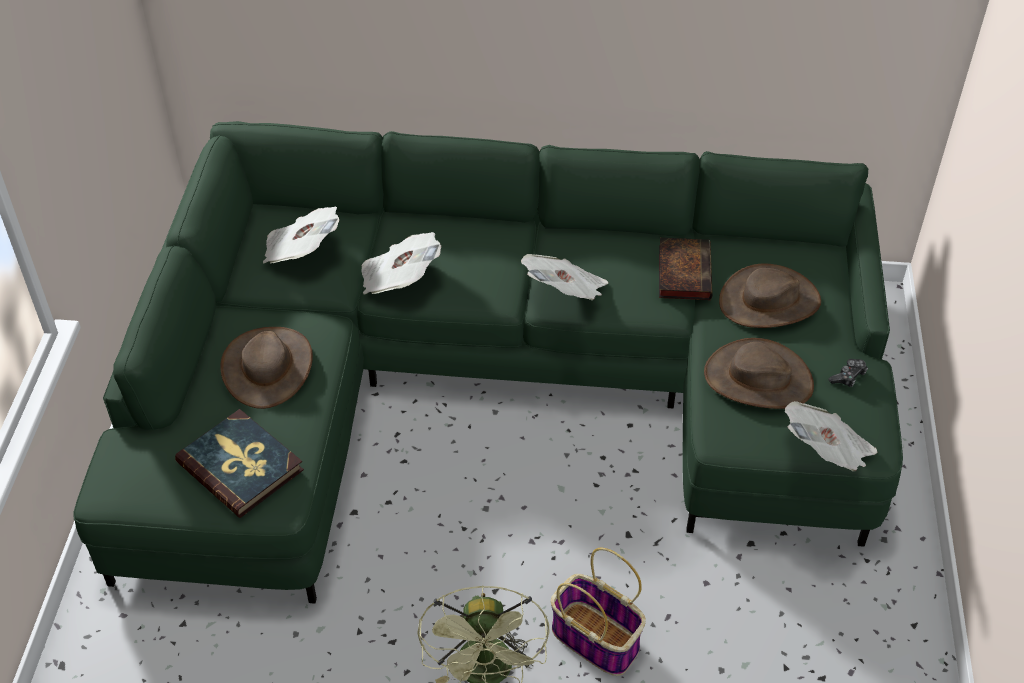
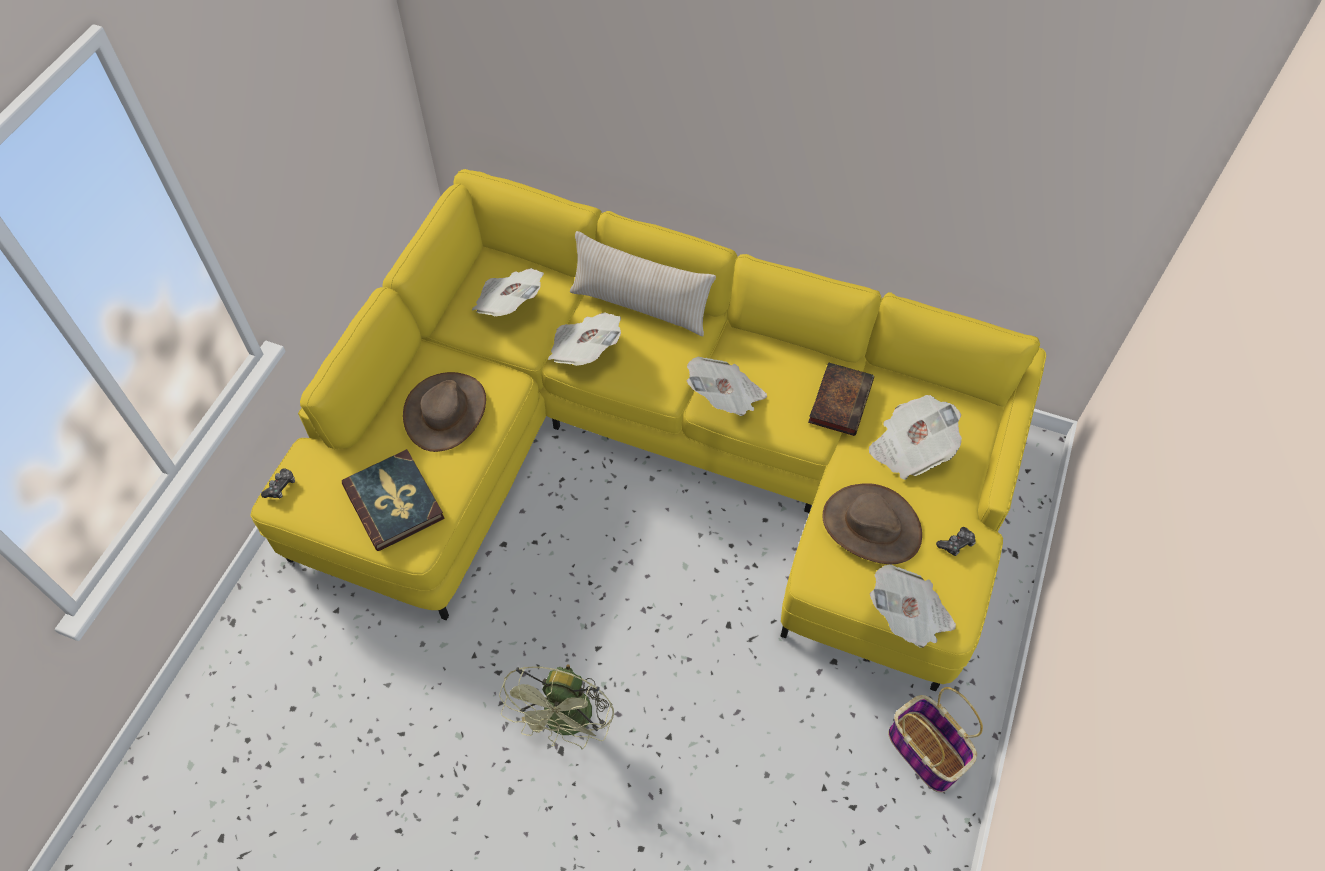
camera: 15 degrees right, 10 degrees up
(103, 480) = (281, 487): none -> game controller
(443, 227) = (640, 306): none -> beige pillow
(493, 384) = (658, 451): green sofa -> yellow sofa
(597, 639) = (669, 716): basket -> basket (926, 752)
(769, 301) = (910, 449): brown hat -> newspaper

